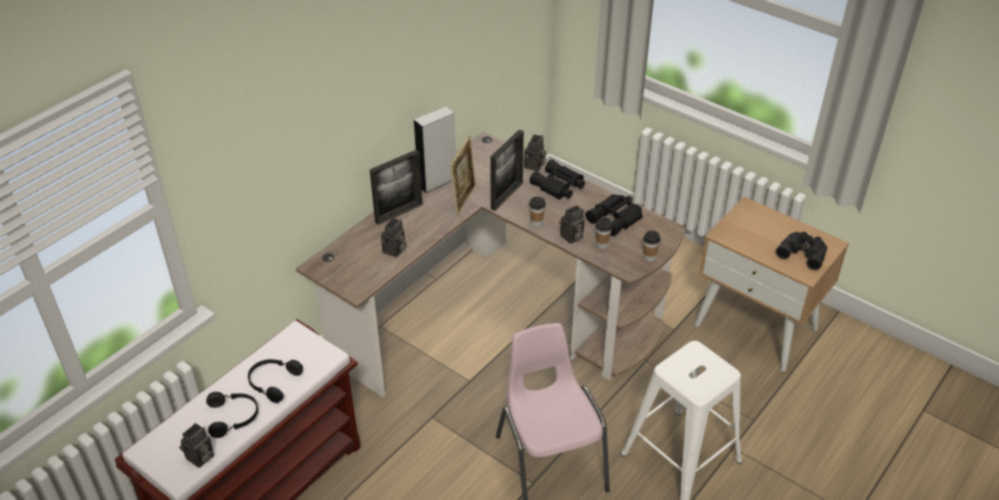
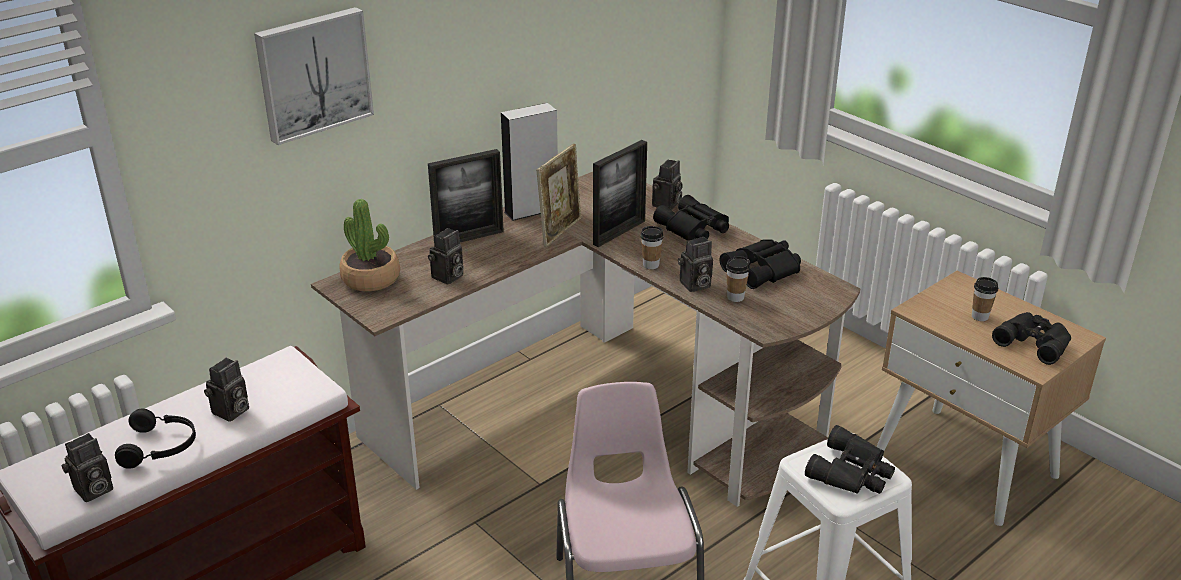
camera: 10 degrees right, 10 degrees down
(273, 382) = (231, 412): black headphones -> camera
(290, 126) = (313, 73): none -> picture
(339, 259) = (371, 278): none -> potted plant
(649, 257) = (800, 318): cup -> cup (980, 316)
(702, 372) = (853, 472): none -> black binoculars

